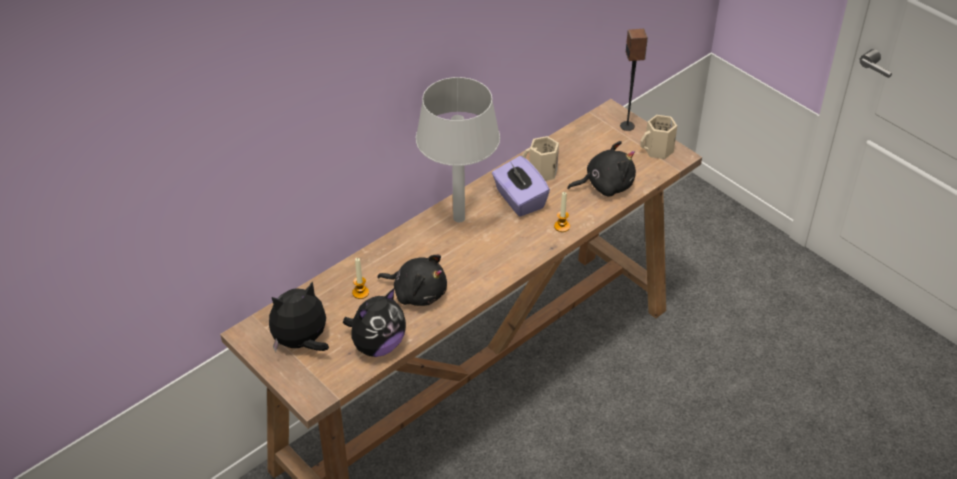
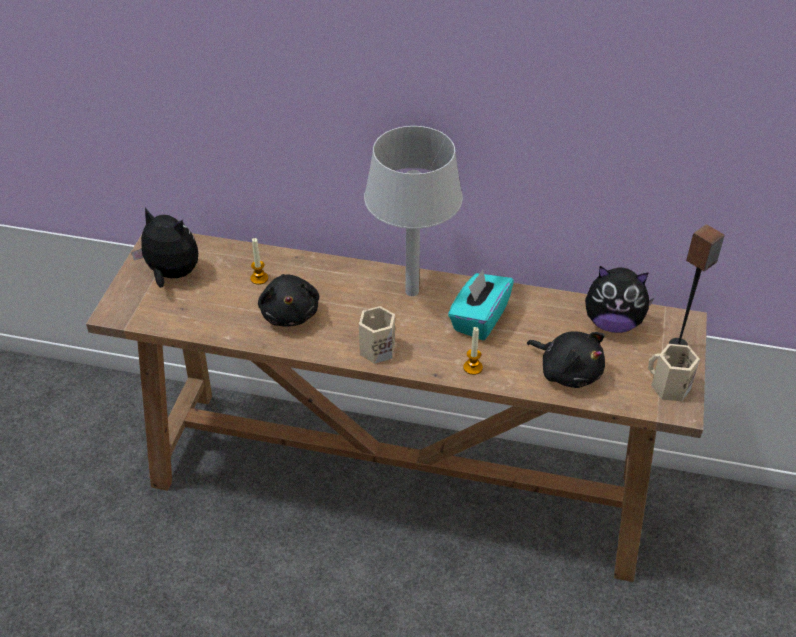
camera: 55 degrees right, 0 degrees up
(377, 345) = (204, 321): plush toy -> plush toy (612, 323)
(519, 200) = (479, 319): purple tissue box -> turquoise tissue box
(541, 172) = (535, 315): beige mug -> beige mug (375, 349)

